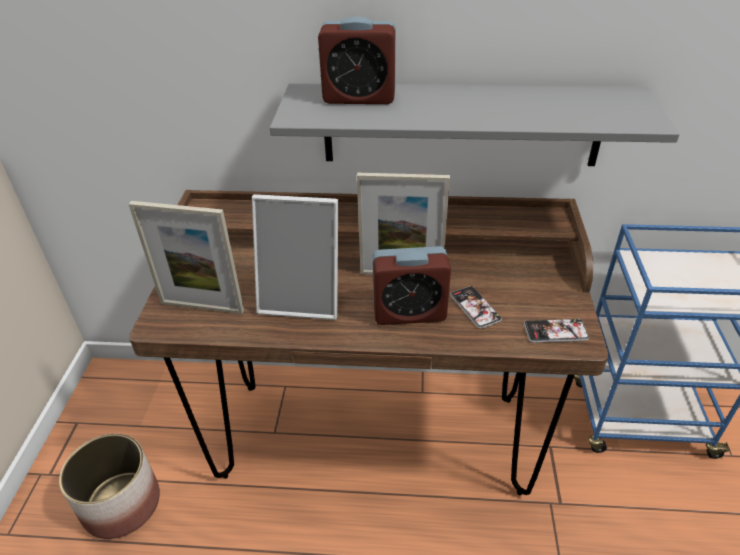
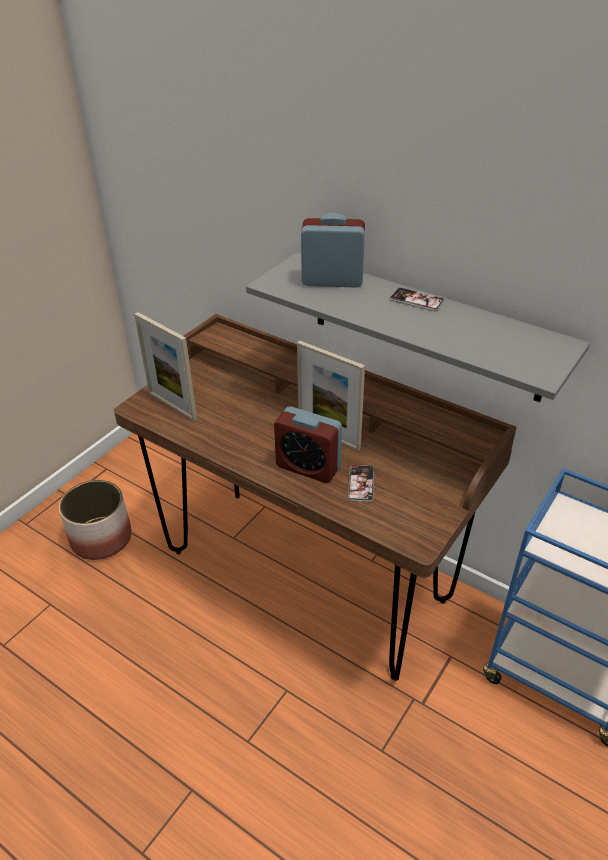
camera: 30 degrees right, 0 degrees up
(303, 298) = (242, 426): picture frame -> none
(359, 98) = (332, 280): alarm clock -> alarm clock turned 150 degrees clockwise
(555, 331) = (406, 527): phone -> phone (416, 300)

